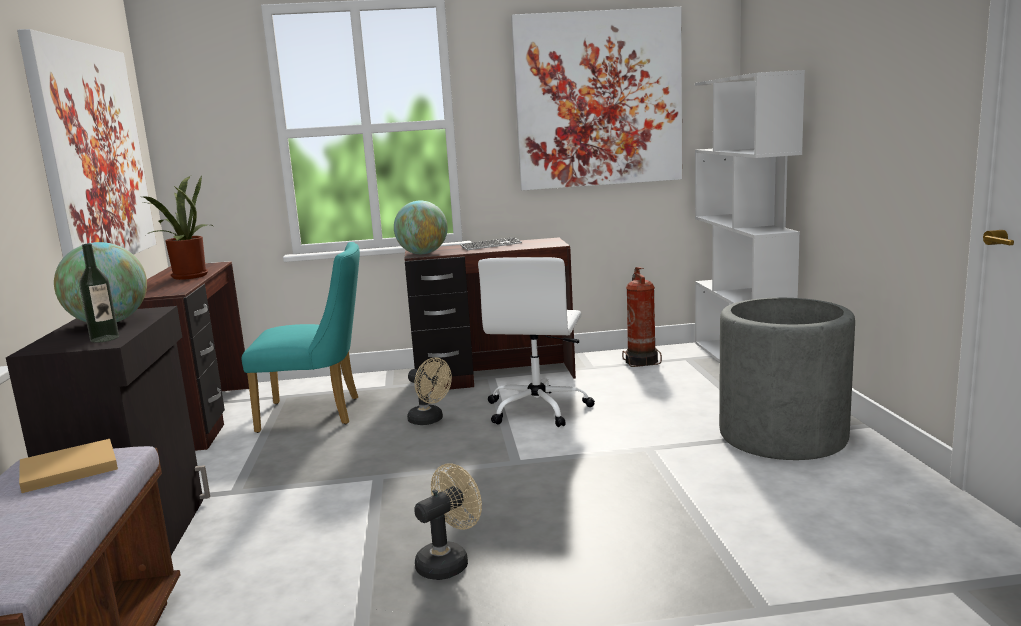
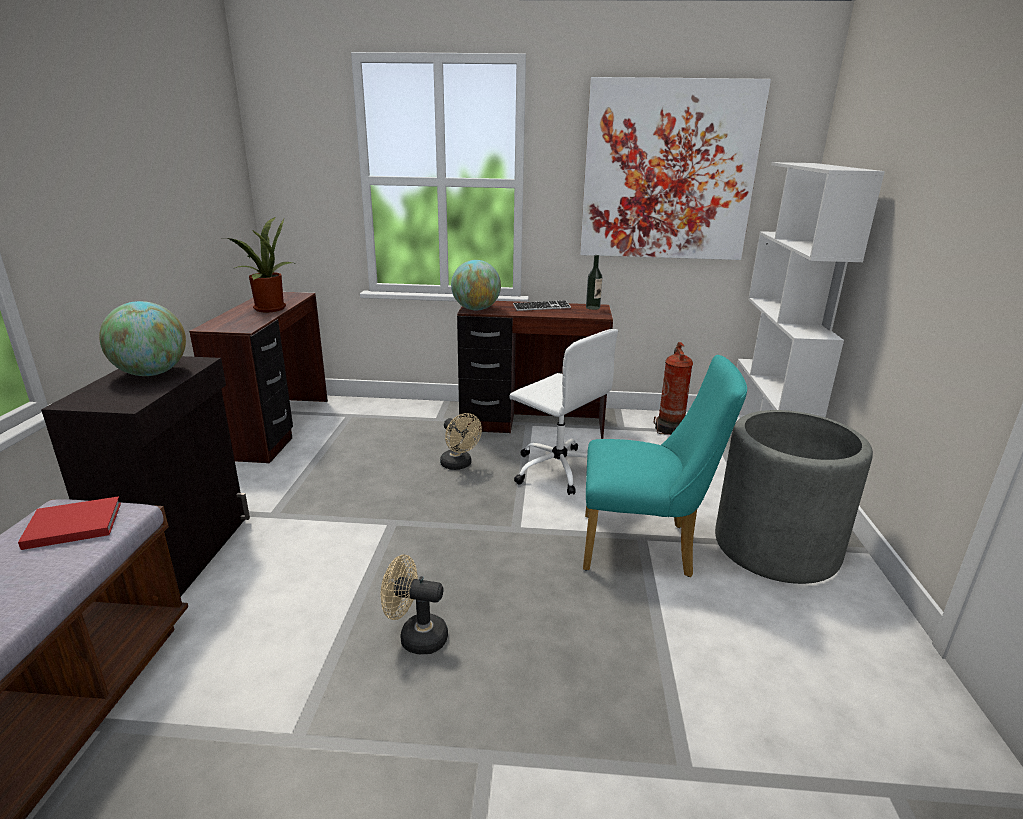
camera: 10 degrees right, 10 degrees up
(66, 469) = (70, 526): beige book -> red book
(93, 155) = (180, 197): picture -> none
(105, 339) = (132, 397): bottle -> bottle (593, 308)
(318, 413) = (370, 439): turquoise chair -> turquoise chair (645, 547)
(448, 562) = (416, 637): beige fan -> beige fan turned 135 degrees counterclockwise
(538, 409) = (557, 469): white office chair -> white office chair turned 75 degrees counterclockwise

